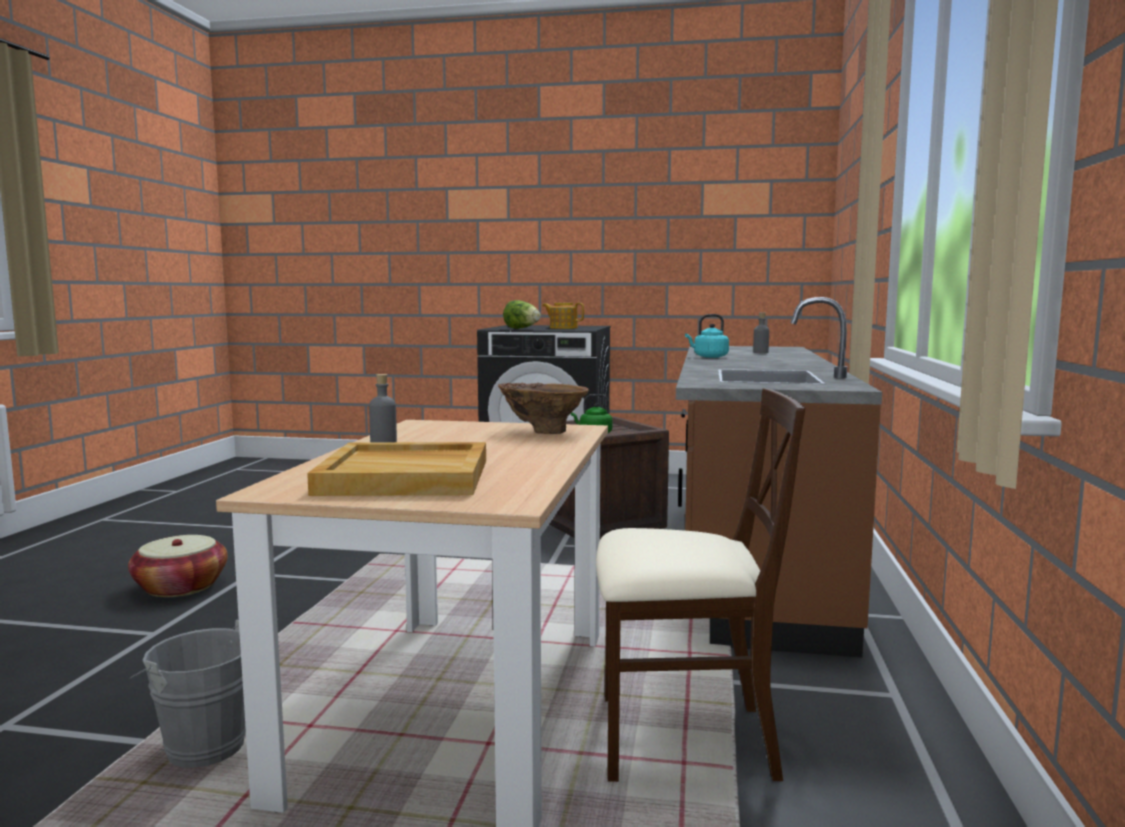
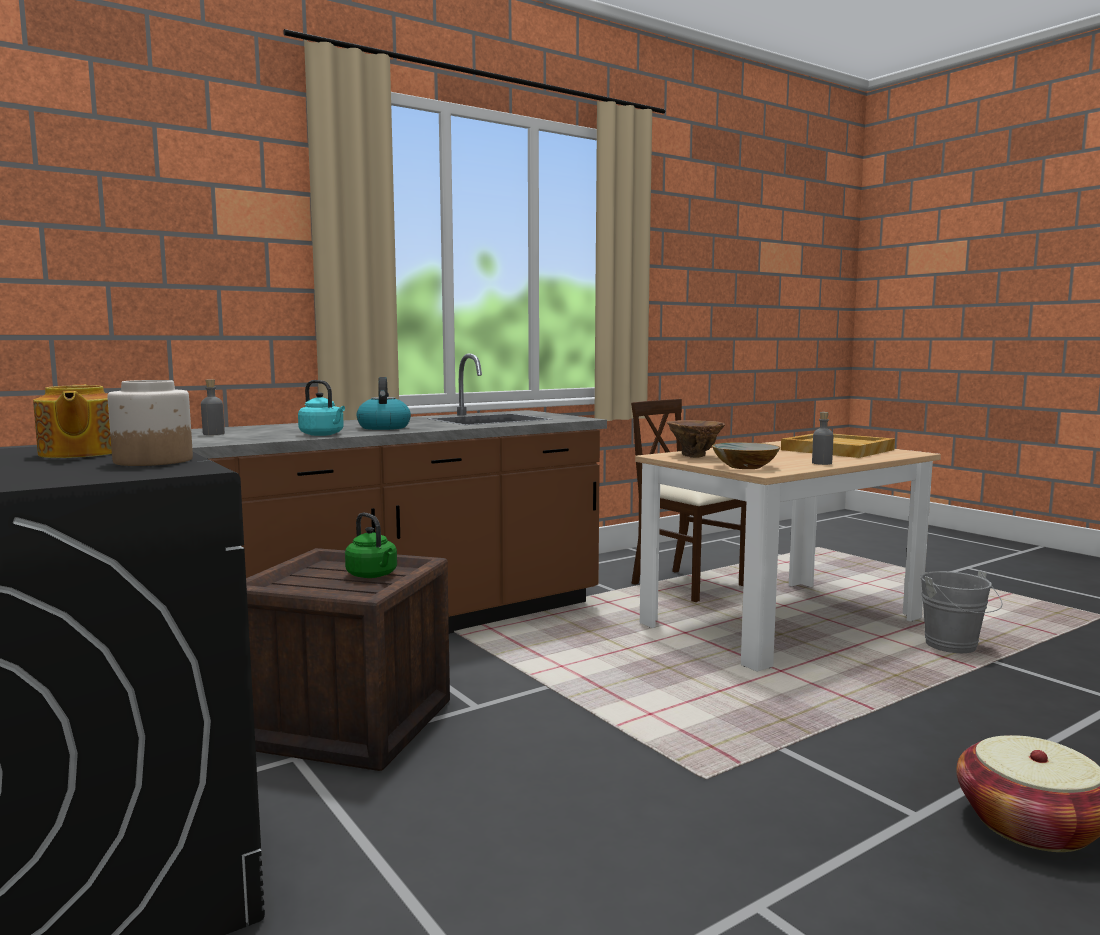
camera: 135 degrees left, 0 degrees up
(453, 426) = (744, 467): none -> bowl
(522, 328) = (152, 461): lettuce -> jar
(736, 362) = (383, 427): none -> kettle

